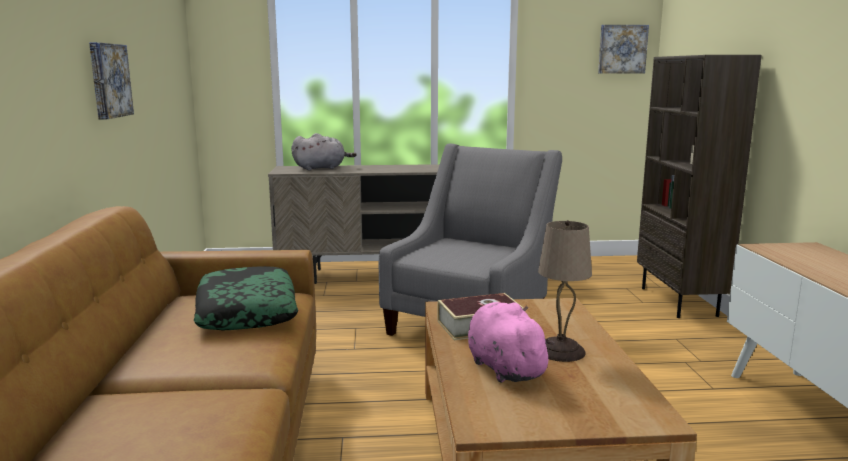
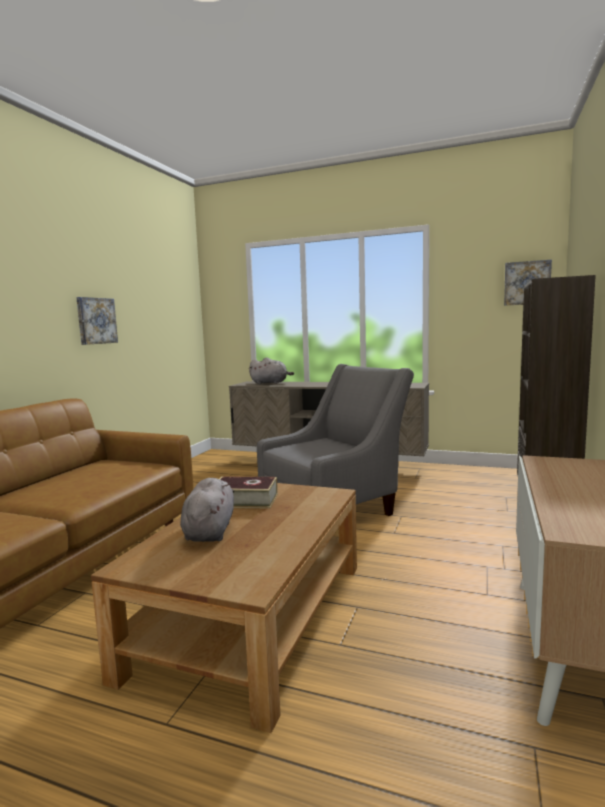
camera: 25 degrees right, 5 degrees down
(246, 311) = (116, 472): pillow -> none
(504, 367) = (210, 531): pink plush toy -> grey plush toy
(561, 351) = (271, 526): beige table lamp -> none

